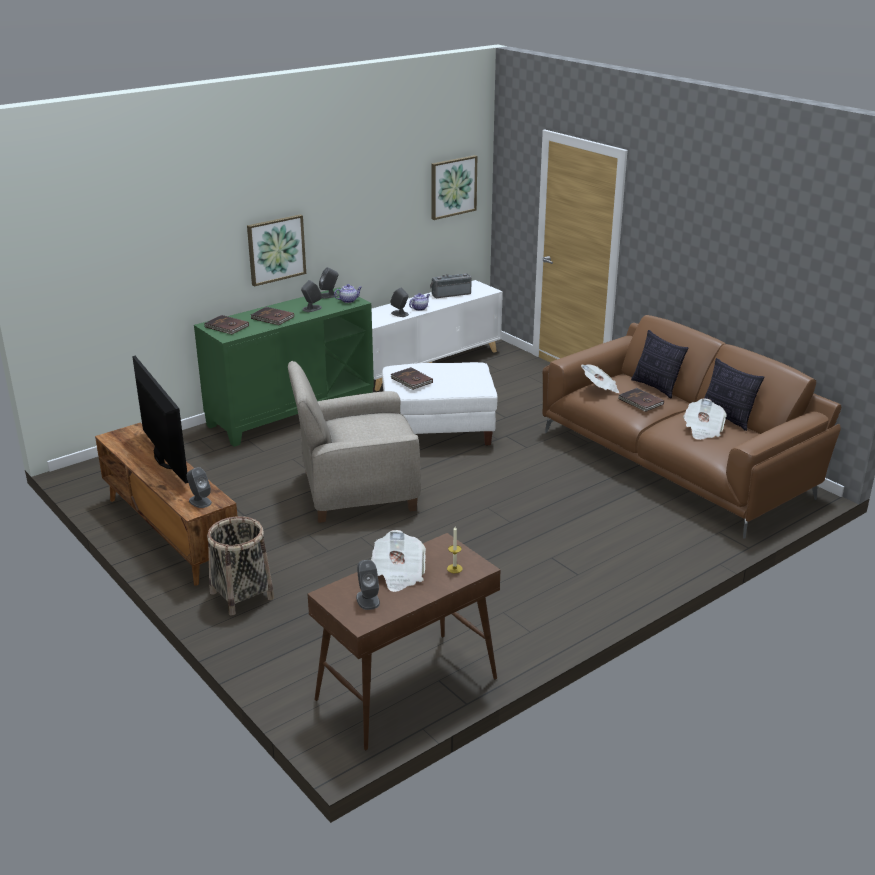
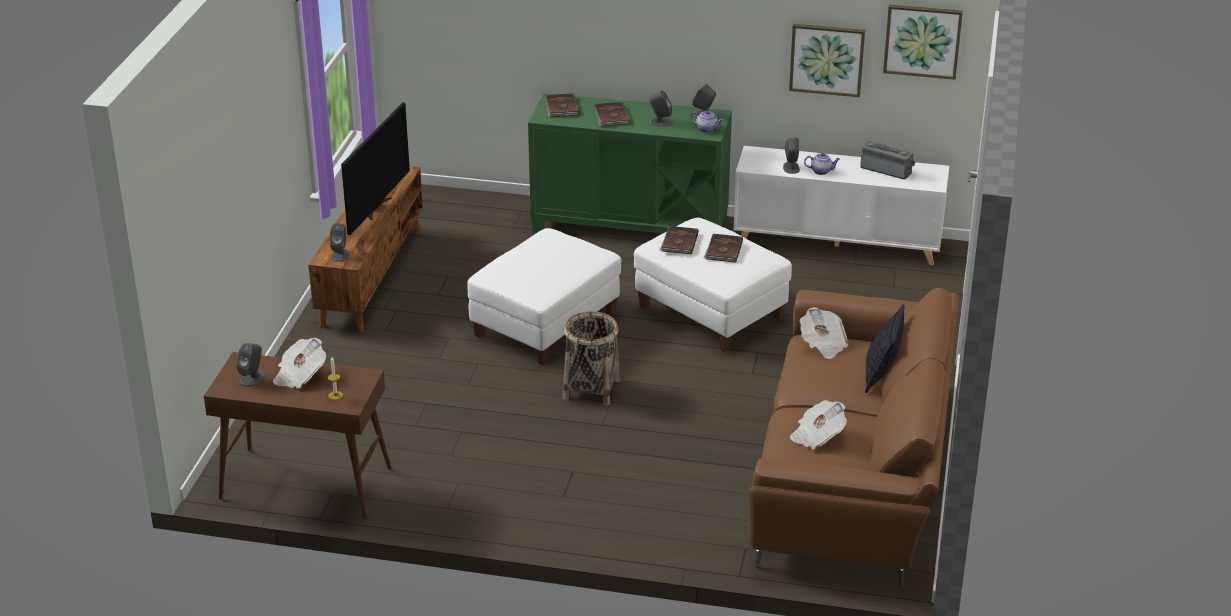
camera: 50 degrees right, 5 degrees up
(241, 595) = (331, 353): basket -> basket (591, 389)
(276, 249) = (656, 44): picture -> picture (827, 59)
(357, 491) = (545, 325): beige armchair -> white ottoman
(640, 402) = (826, 378): brown book -> brown book (723, 250)
(726, 418) = (870, 442): pillow -> none

